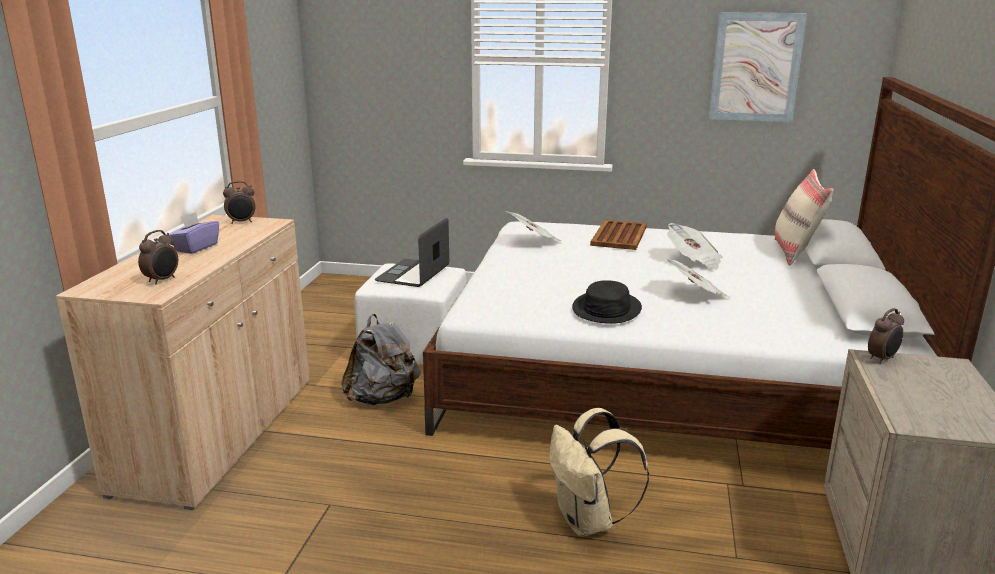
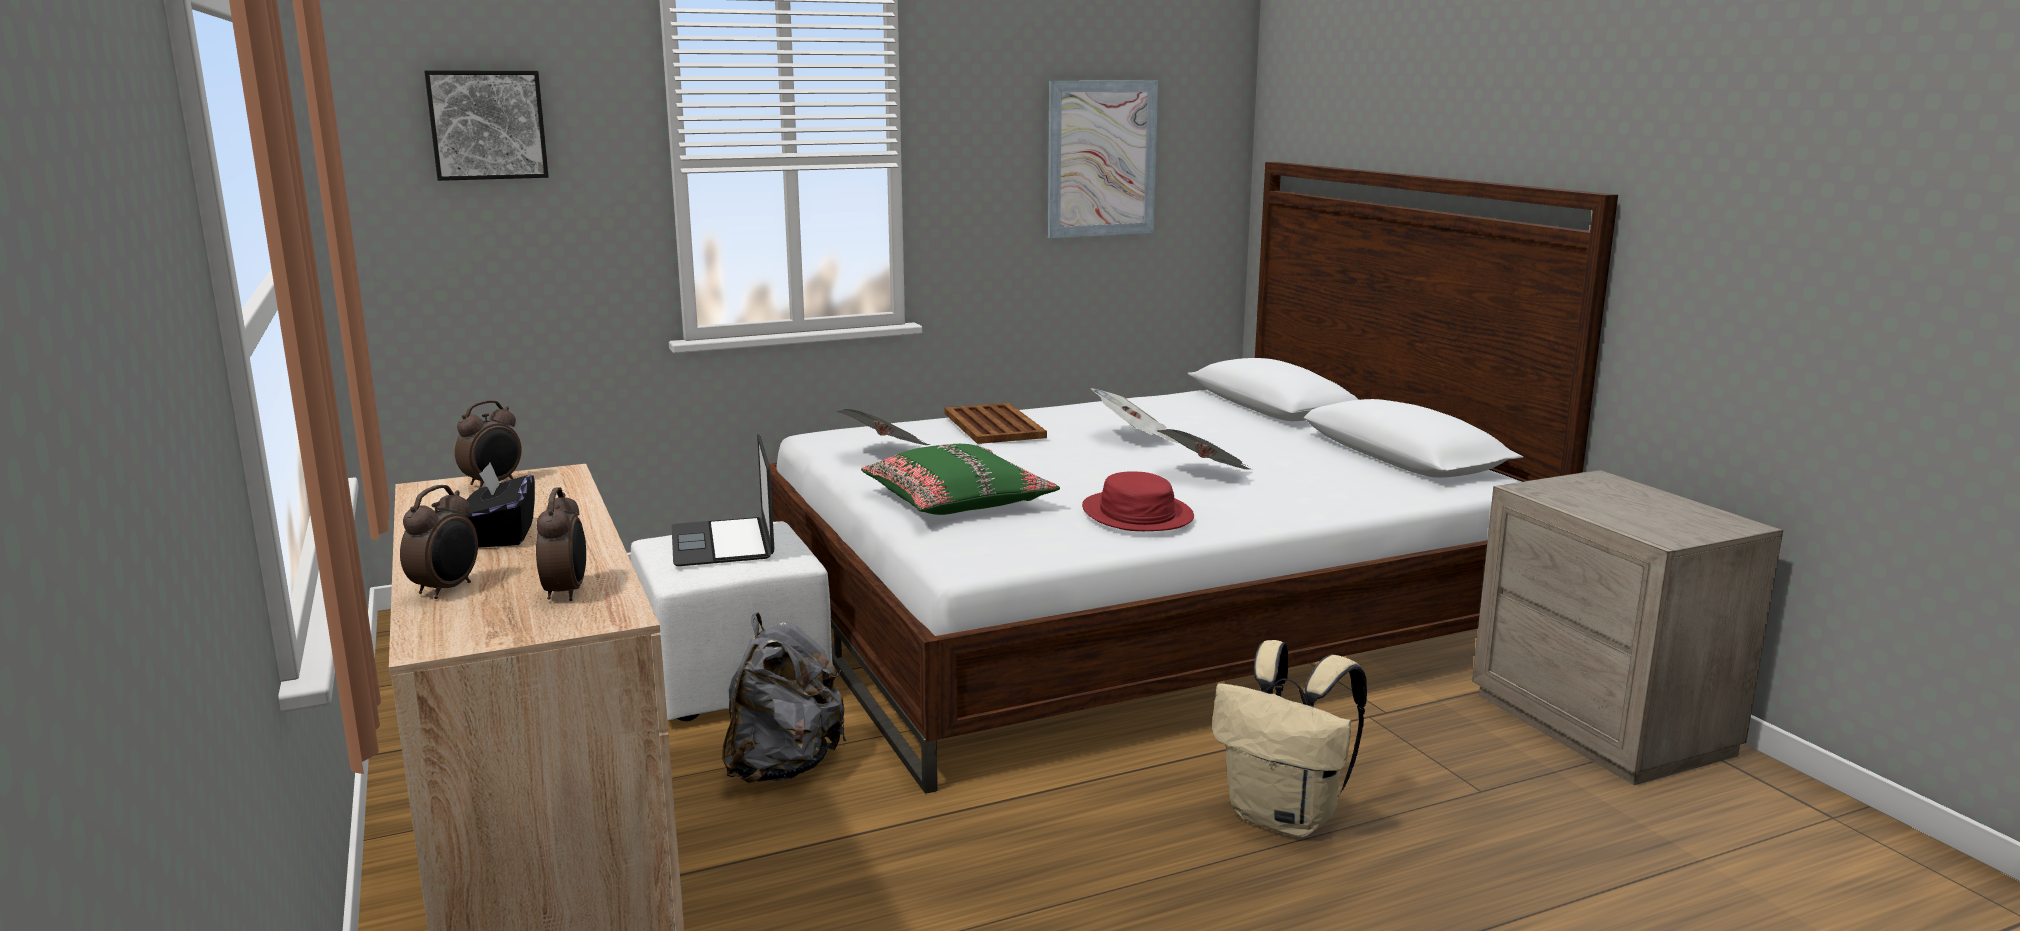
camera: 35 degrees left, 5 degrees down
(196, 248) = (502, 535): purple tissue box -> black tissue box
(379, 33) = (487, 125): none -> picture
(525, 277) = (958, 501): none -> green pillow
(606, 309) = (1136, 514): black hat -> red hat
(796, 253) = (1228, 408): beige pillow -> none
(882, 359) = (1539, 487): alarm clock -> alarm clock (447, 589)

